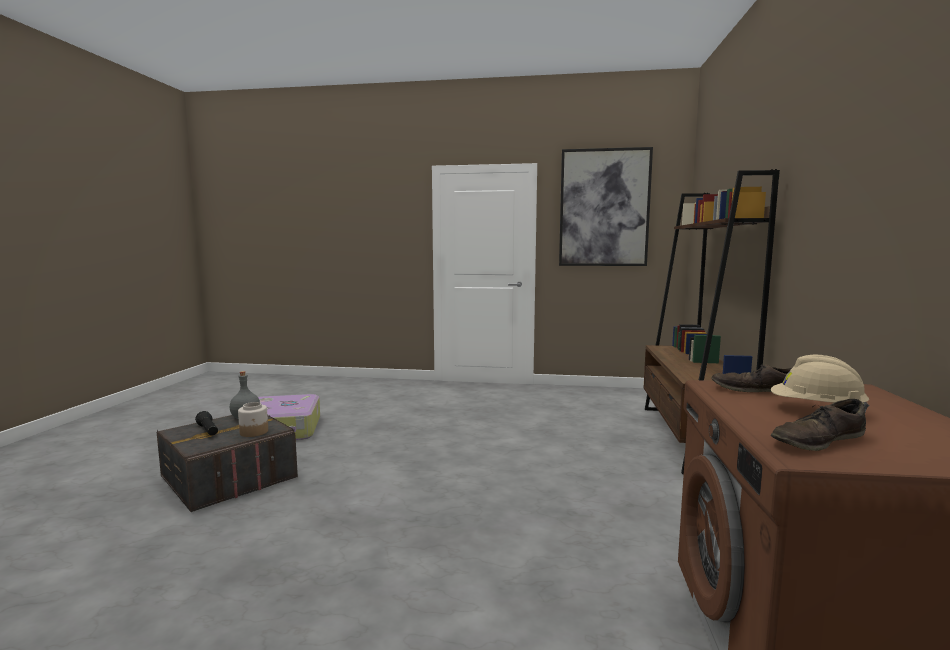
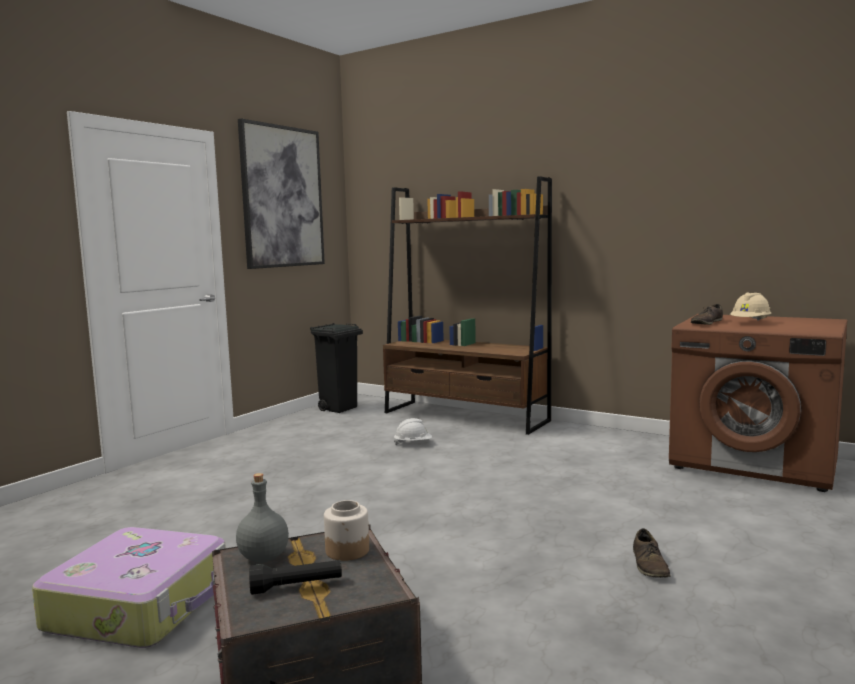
camera: 65 degrees left, 0 degrees up
(580, 434) = (413, 444): none -> white hard hat
(629, 395) = (339, 408): none -> black trash can
(817, 440) = (802, 328): brown shoe -> brown shoe (650, 565)

